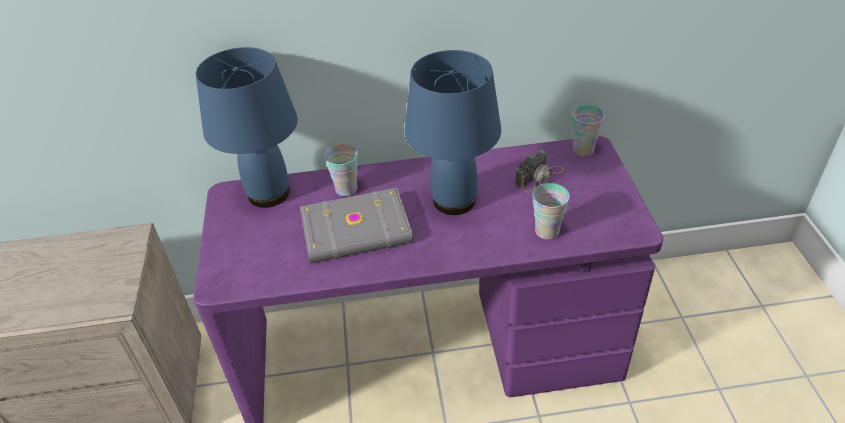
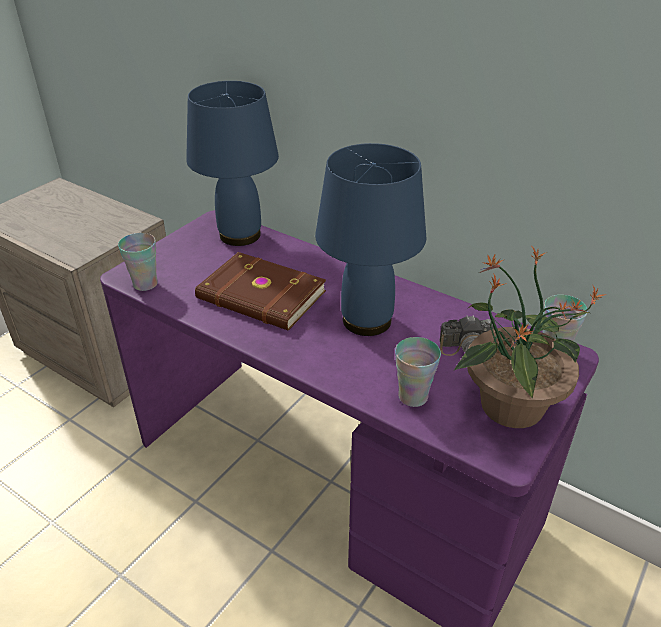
camera: 40 degrees right, 5 degrees down
(346, 189) = (296, 263): cup -> cup (145, 284)
(357, 231) = (261, 296): grey book -> brown book
(602, 199) = (509, 406): none -> potted plant

